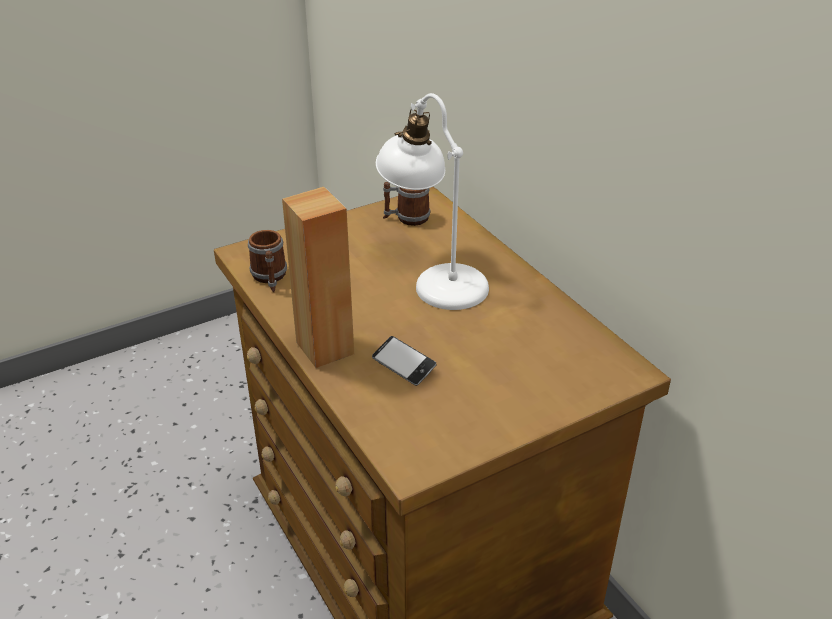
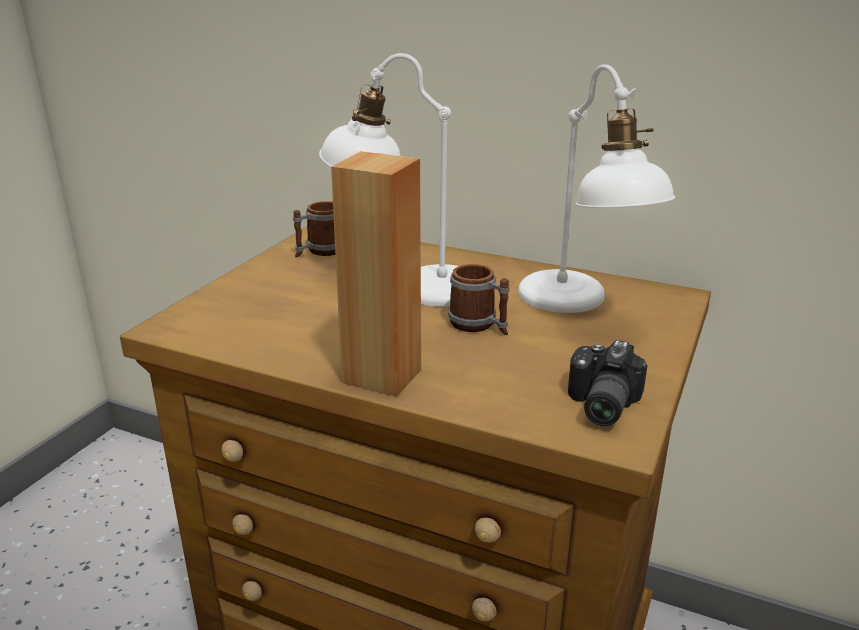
camera: 35 degrees left, 10 degrees down
(270, 278) = (231, 339): mug -> mug (479, 325)
(403, 365) = (484, 360): phone -> none
(433, 435) = (598, 405): none -> camera
(533, 351) = (583, 309): none -> white table lamp

